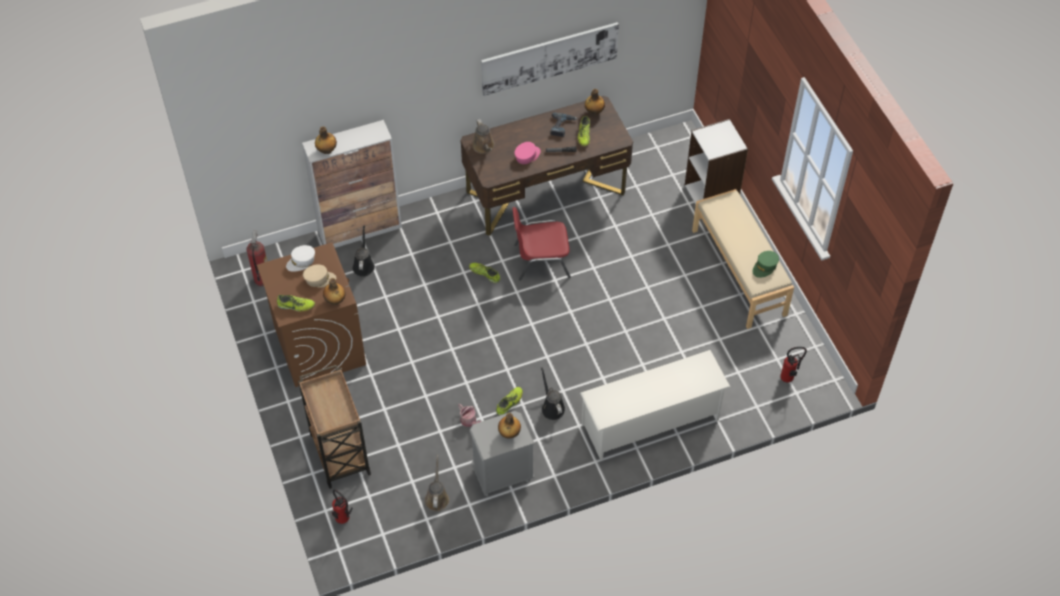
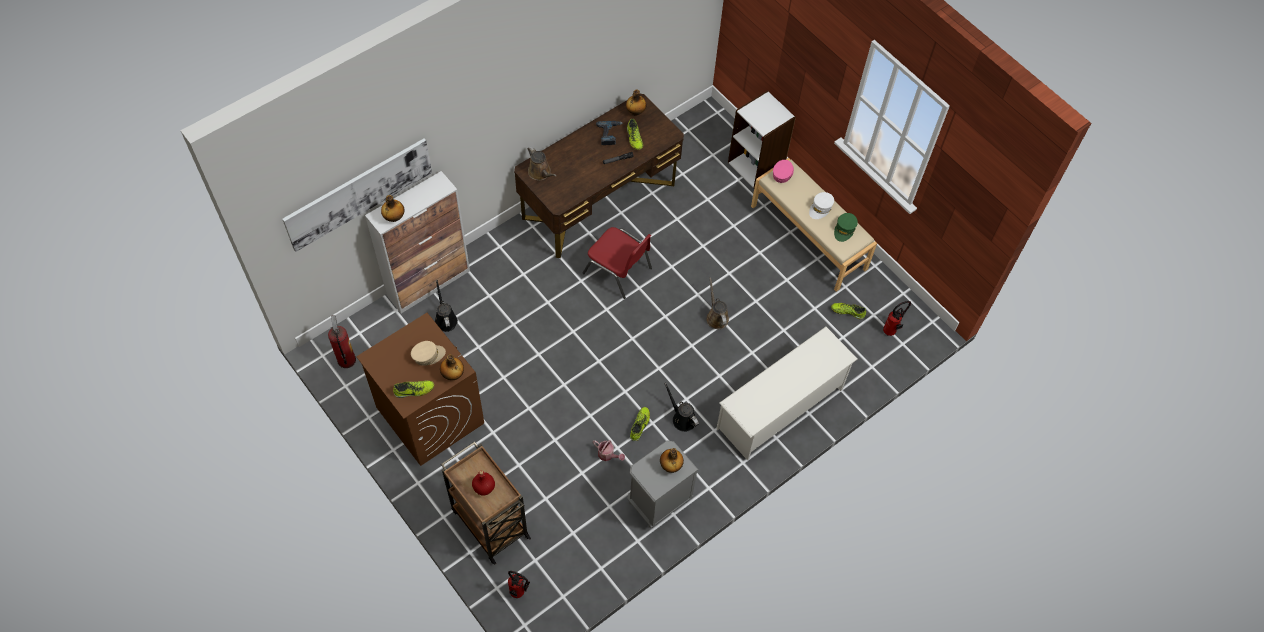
camera: 20 degrees left, 5 degrees up
(301, 261) = (402, 341): white cap -> white cap (820, 208)
(330, 406) = (484, 487): none -> red bottle
(437, 497) = (603, 542): brown watering can -> brown watering can (716, 317)
(484, 274) = (569, 298): shoe -> shoe (847, 312)
(527, 156) = (586, 172): pink cap -> pink cap (782, 173)
(540, 260) = (618, 271): red chair -> red chair turned 120 degrees counterclockwise
(549, 58) = (590, 69): picture -> picture (359, 193)

